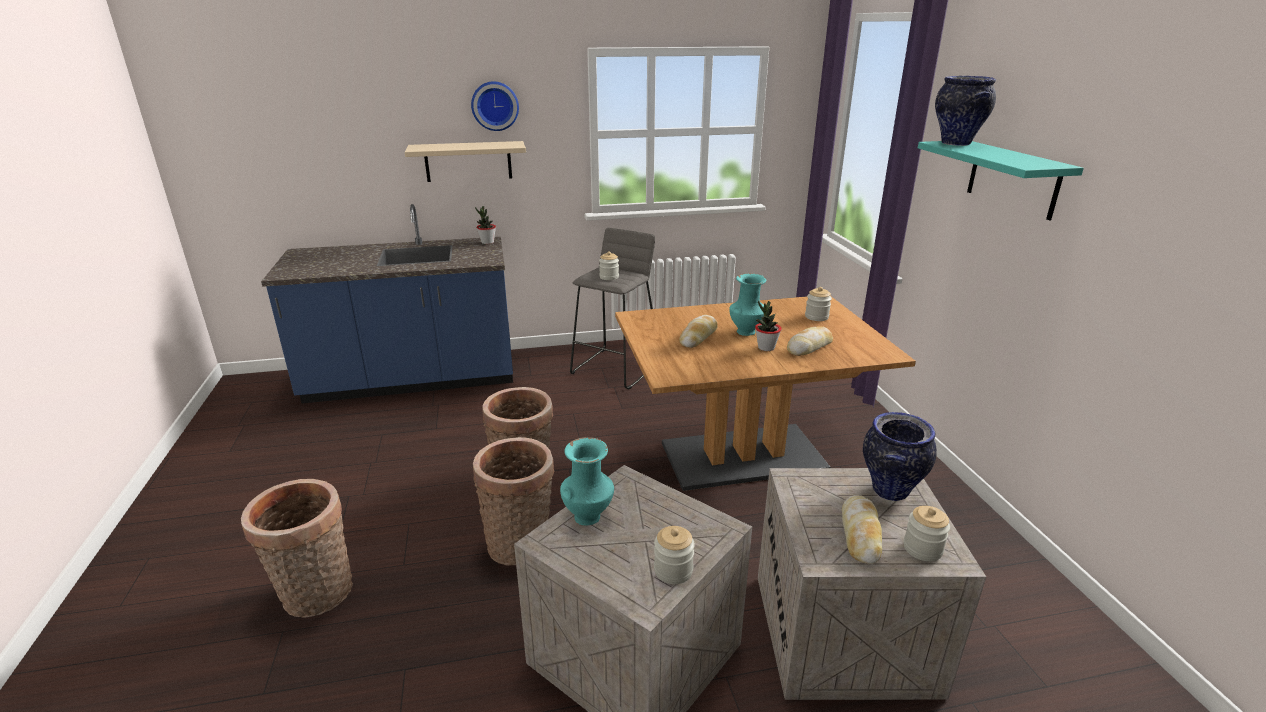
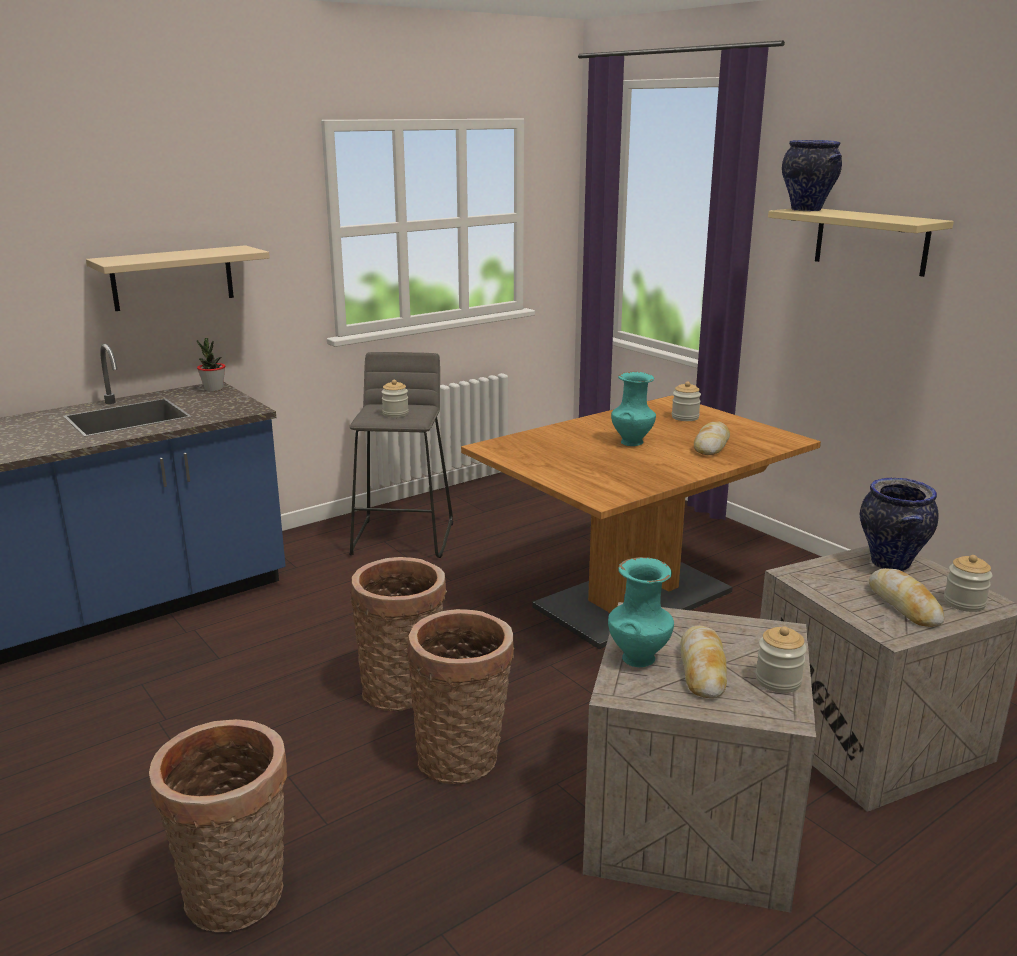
camera: 25 degrees left, 5 degrees down
(495, 106) = (207, 199): wall clock -> none
(698, 336) = (587, 455): bread -> bread (702, 669)
(766, 348) = (670, 454): potted plant -> none
(1013, 179) = (871, 241): turquoise shelf -> beige shelf

